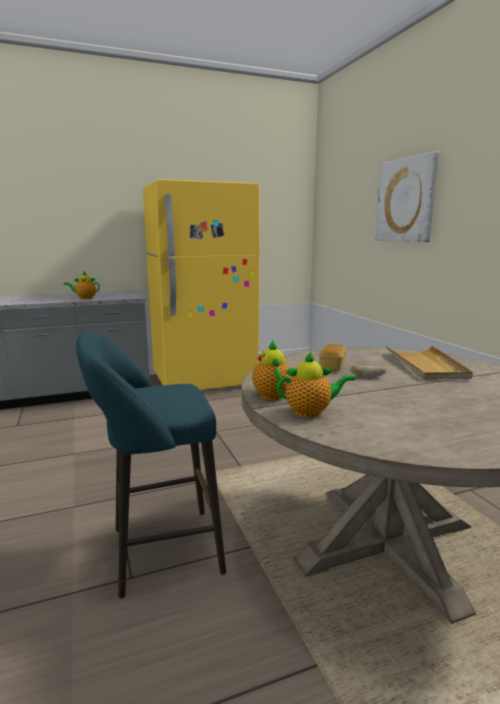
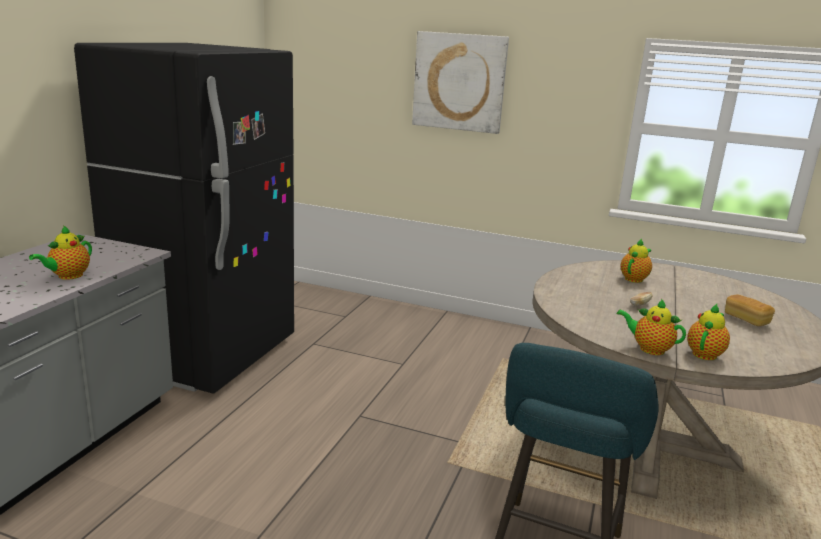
camera: 50 degrees left, 5 degrees up
(204, 381) = (208, 355): yellow fridge -> black fridge
(332, 366) = (597, 301): bread -> bread (746, 319)
(426, 365) = (634, 278): beige tray -> teapot

